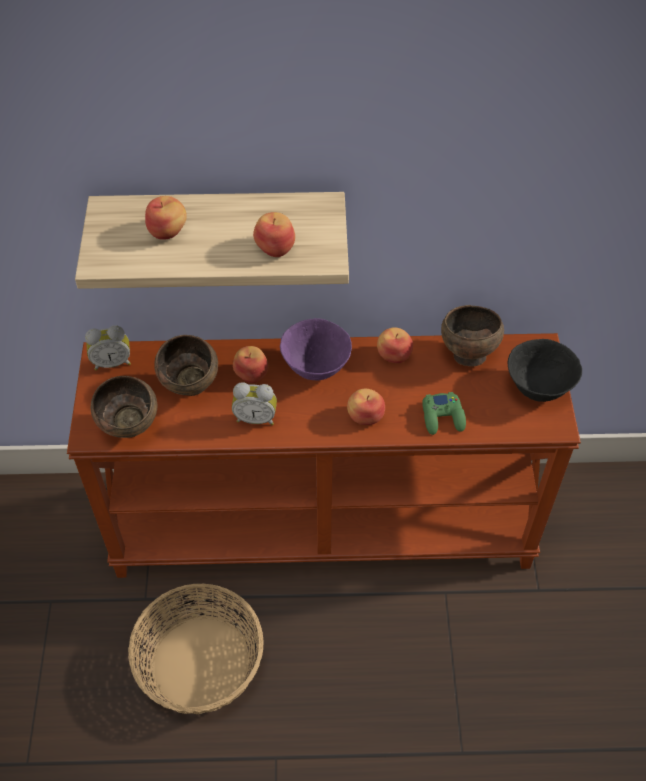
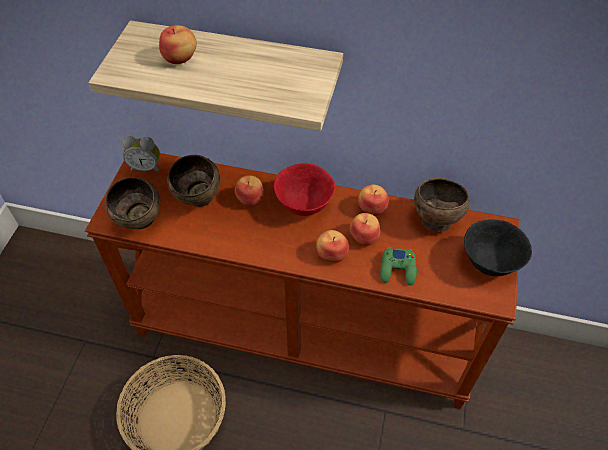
camera: 15 degrees right, 0 degrees up
(256, 417) = (241, 235): alarm clock -> none
(275, 247) = (265, 87): apple -> apple (364, 237)
(316, 367) = (304, 204): purple bowl -> red bowl

